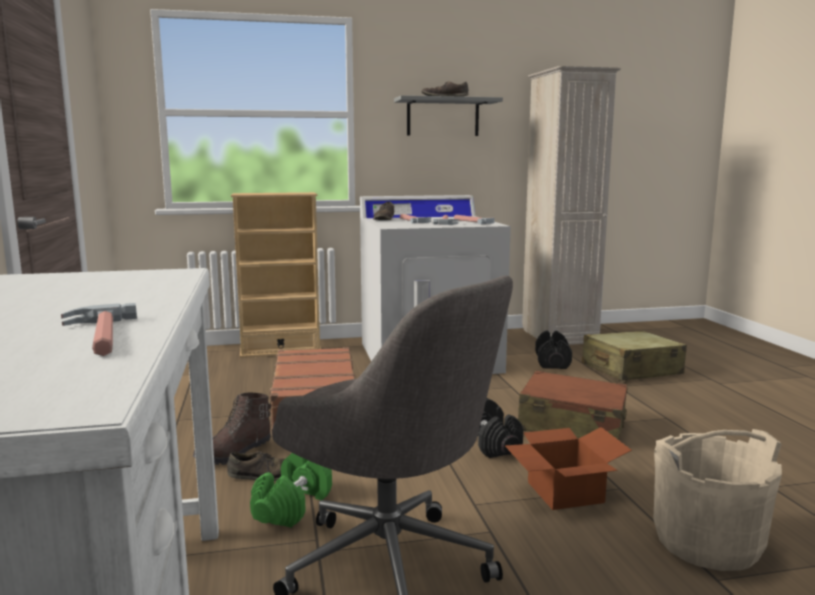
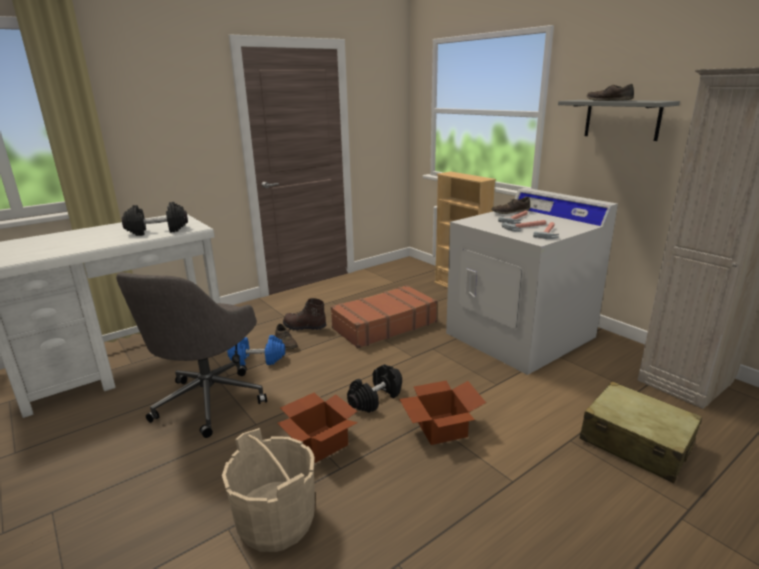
camera: 65 degrees right, 10 degrees up
(99, 336) = (66, 248): hammer -> none
(293, 505) = (258, 359): green dumbbell -> blue dumbbell
(552, 362) = (590, 392): black dumbbell -> black dumbbell (157, 231)
(571, 426) = (439, 428): brown suitcase -> cardboard box

